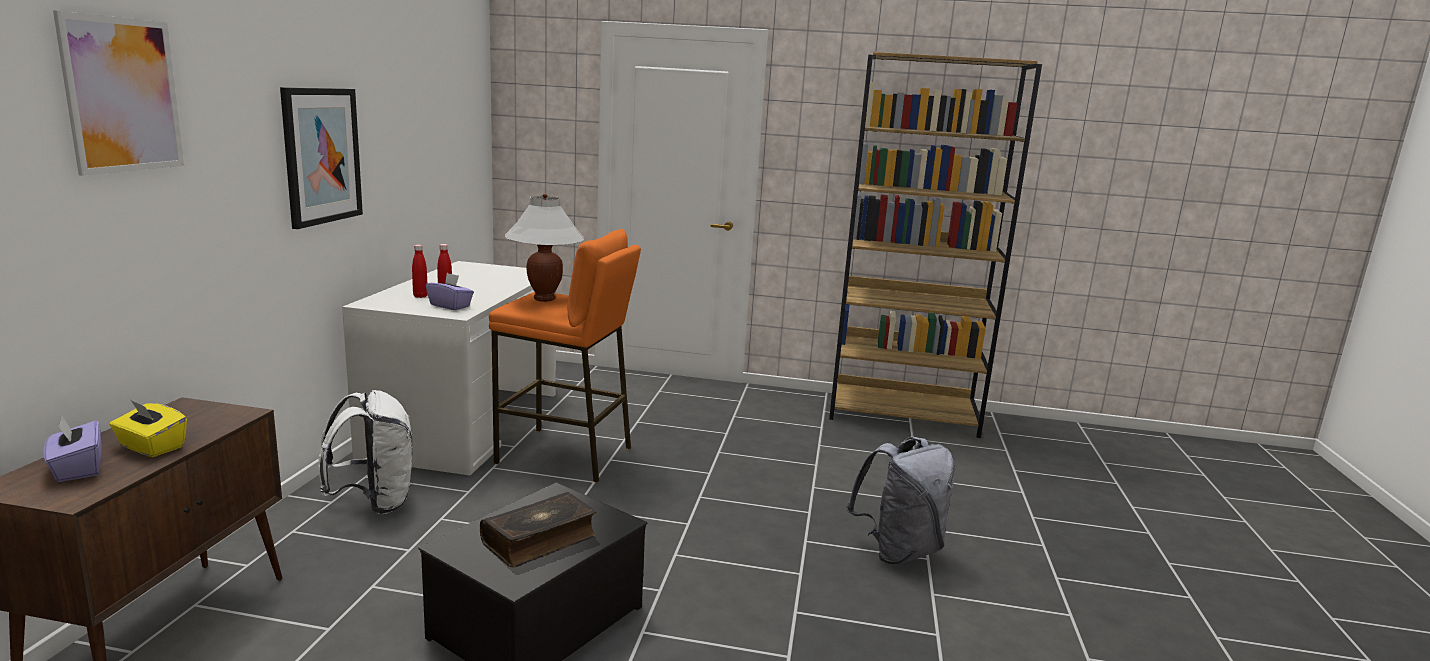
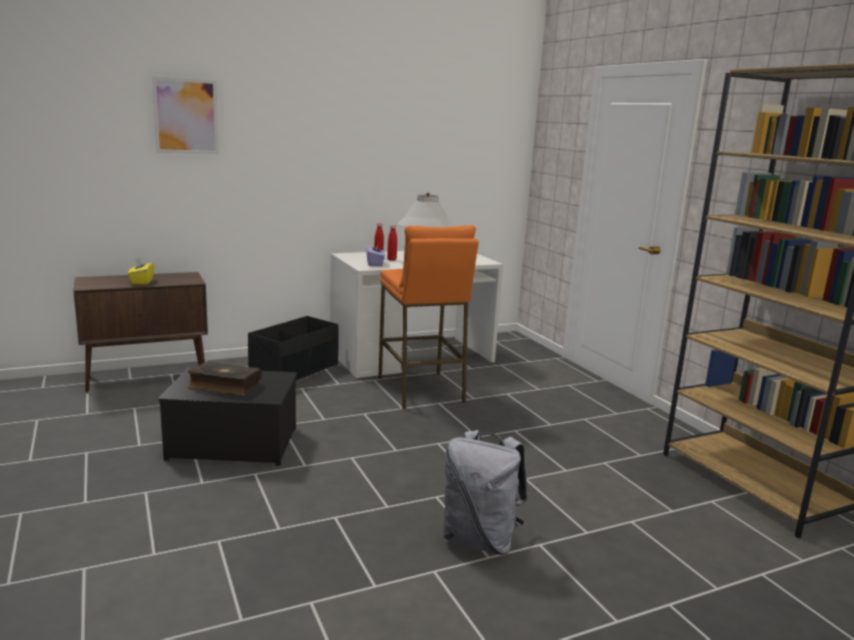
camera: 55 degrees right, 0 degrees up
(77, 469) = (110, 280): purple tissue box -> none
(321, 155) = (329, 159): picture -> none
(374, 502) = (295, 370): white backpack -> black storage box

